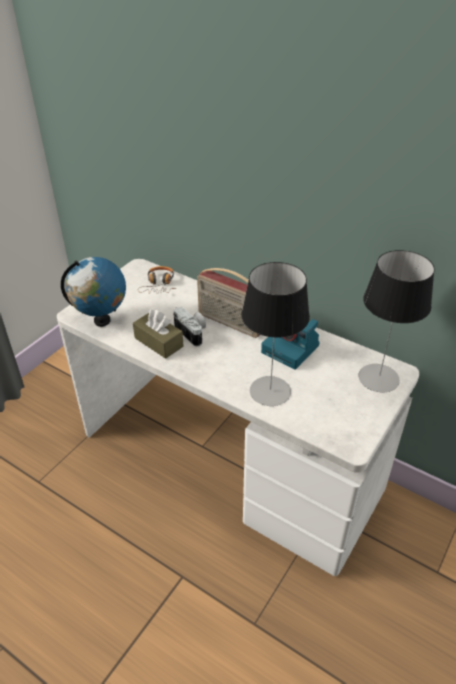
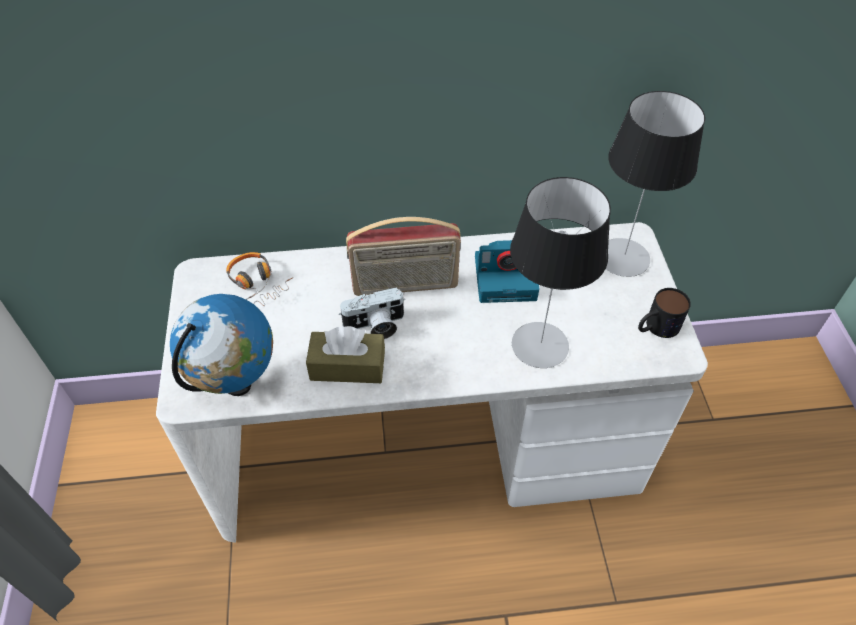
camera: 40 degrees left, 10 degrees up
(193, 333) = (375, 326): camera -> camera turned 150 degrees clockwise
(354, 424) = (656, 327): none -> mug

